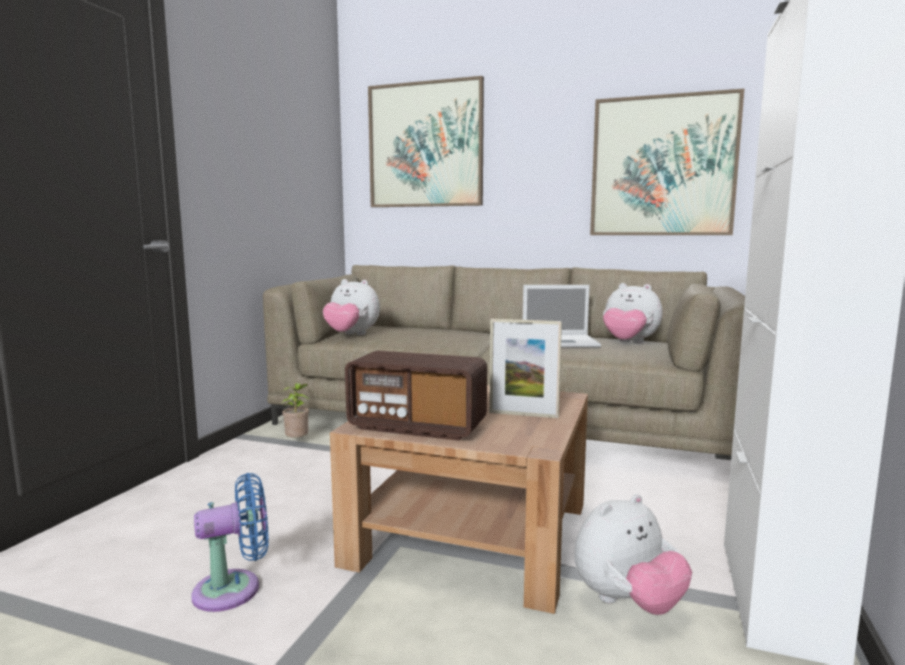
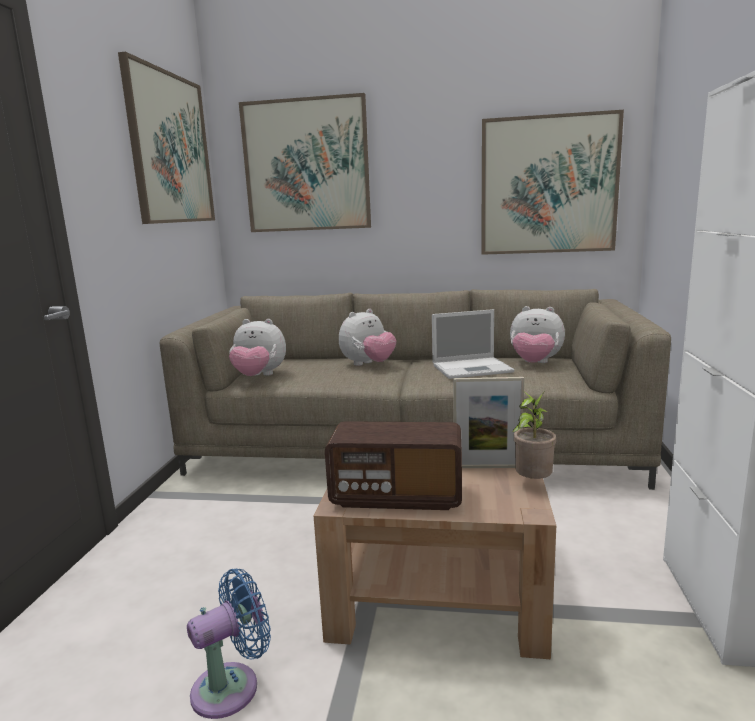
camera: 10 degrees left, 5 degrees up
(296, 123) = (170, 149): none -> picture
(297, 442) = (218, 494): potted plant -> potted plant (532, 483)
(627, 602) = (607, 635): plush toy -> plush toy (368, 364)

